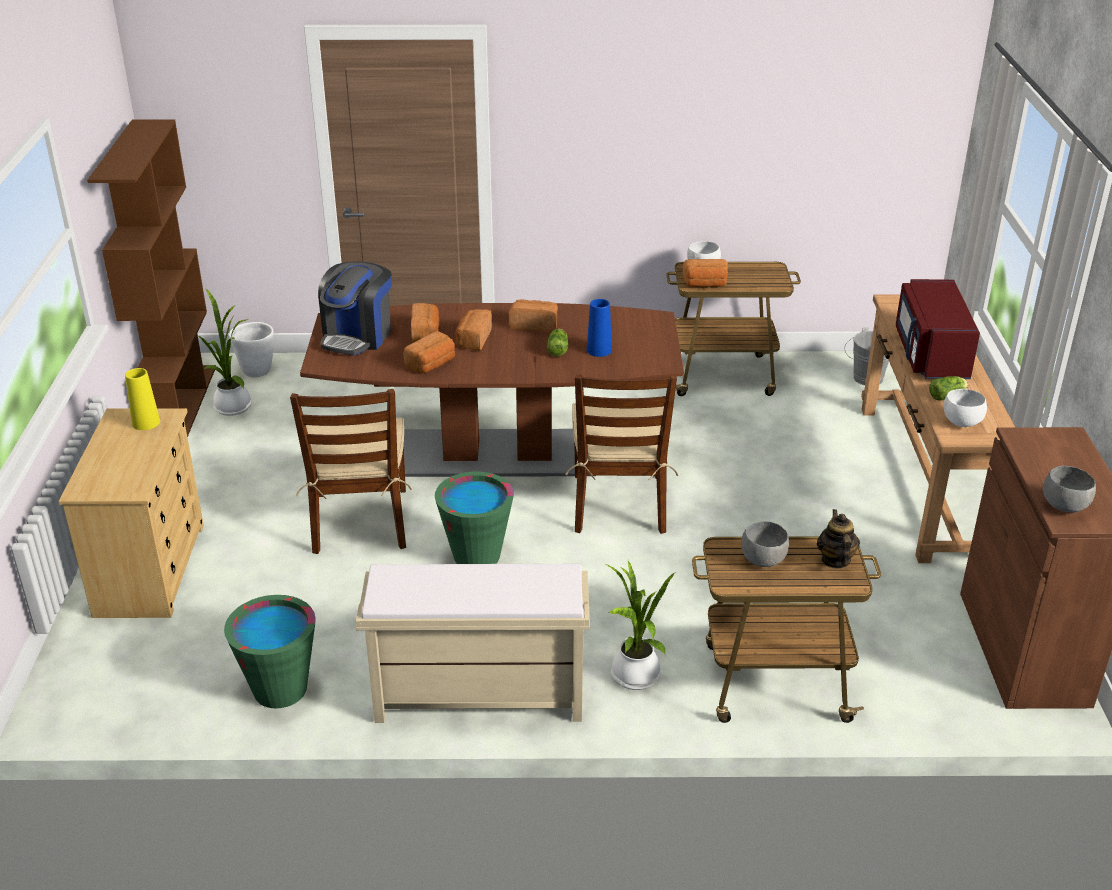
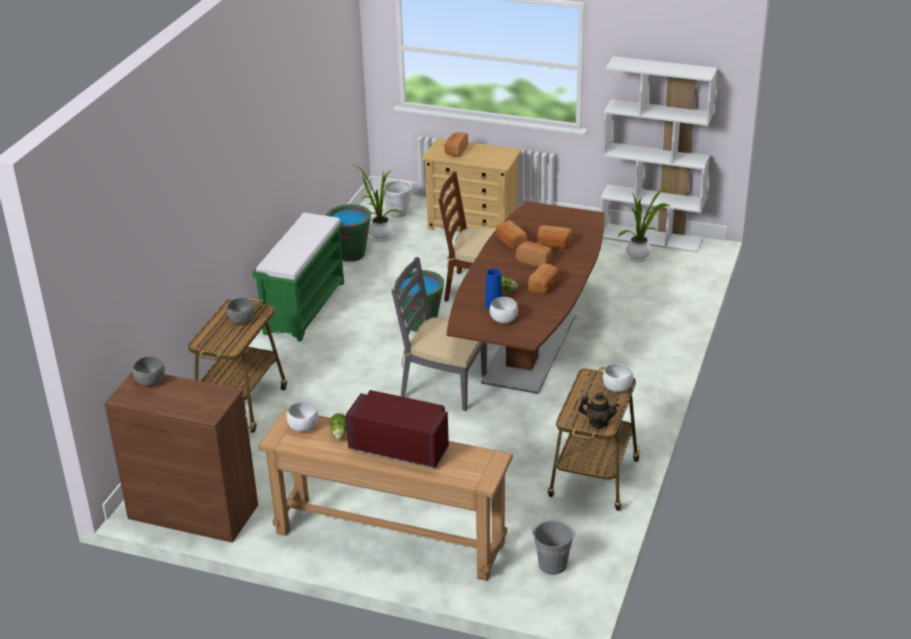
camera: 110 degrees right, 0 degrees up
(146, 422) = (498, 158): yellow vase -> none
(180, 403) = (651, 238): brown bookcase -> white bookcase
(256, 371) = (685, 267): white planter -> white planter (398, 214)
(357, 336) = (562, 222): coffee machine -> none
(477, 696) = (304, 307): beige bench -> green bench
(619, 504) = (442, 386): brown chair -> grey chair
(628, 339) = (503, 320): none -> white bowl
(635, 678) = (280, 357): potted plant -> potted plant (379, 235)
(705, 284) = (587, 382): bread -> bread (455, 151)
(835, 560) = (222, 344): teapot -> teapot (598, 422)

